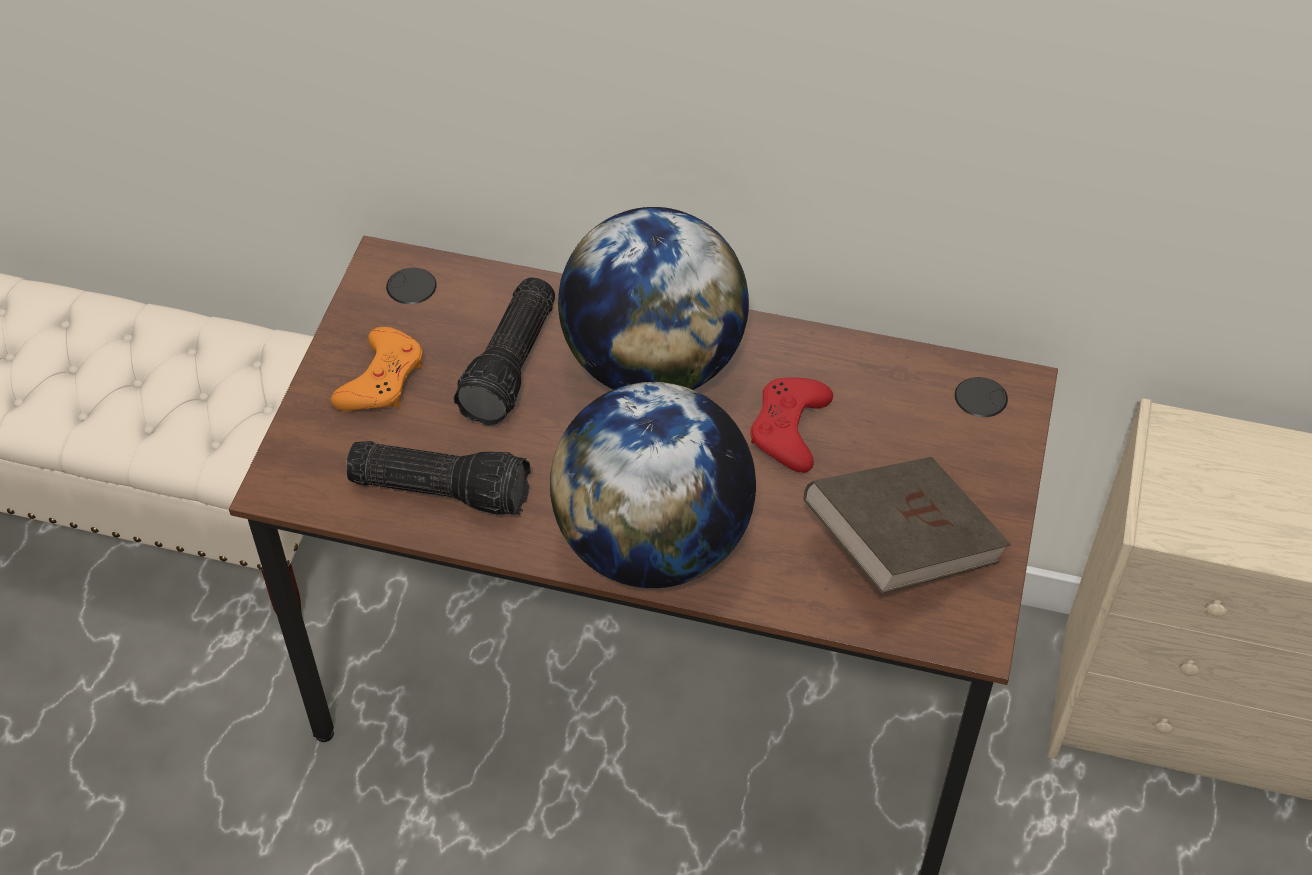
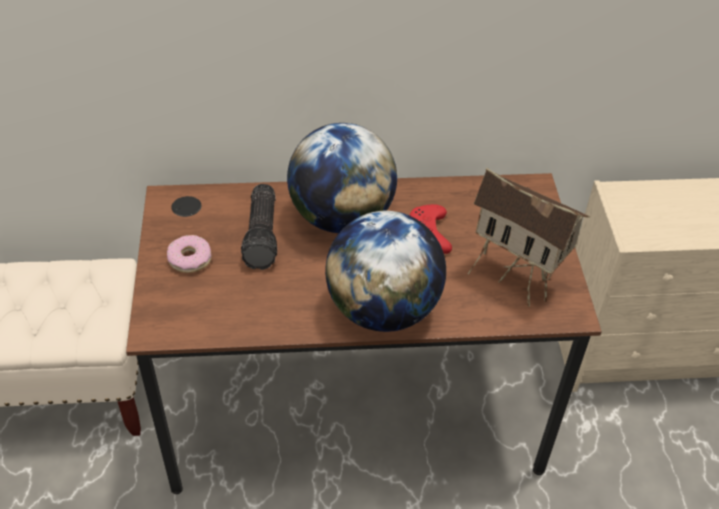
camera: 20 degrees left, 5 degrees down
(382, 379) = (190, 259): orange game controller -> donut
(443, 488) = (251, 309): flashlight -> none
(901, 547) = (515, 279): brown book -> toy house

